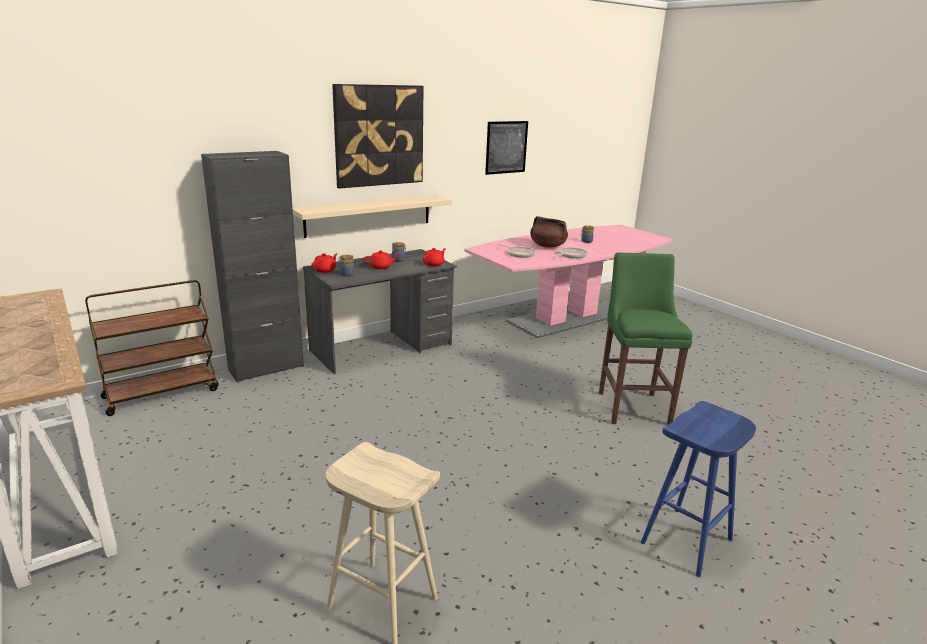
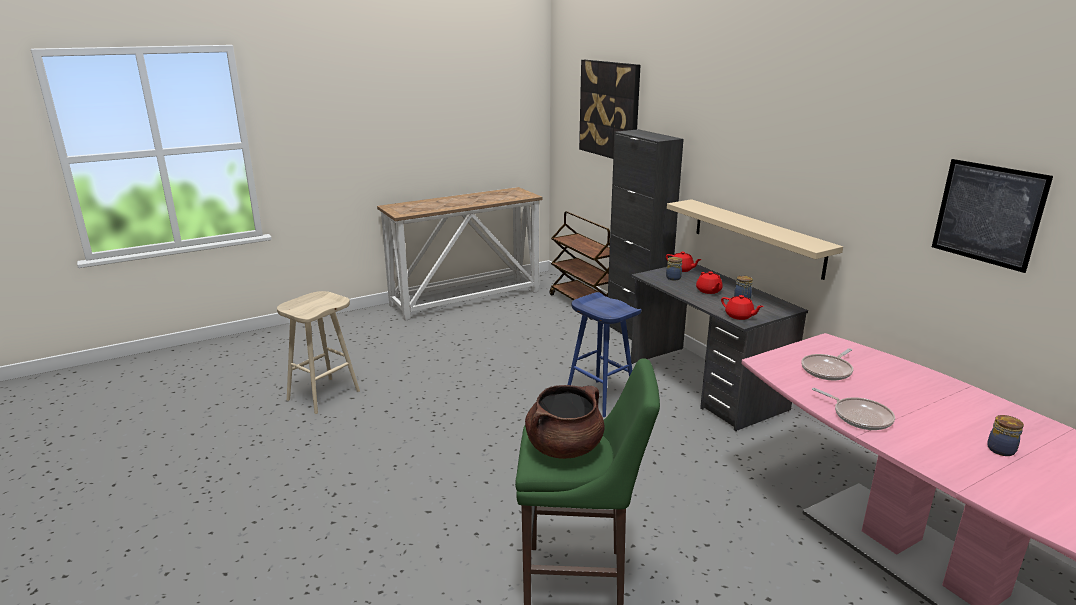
camera: 95 degrees right, 0 degrees up
(379, 136) = (781, 145): picture -> picture (609, 110)
(547, 246) = (910, 400): brown cooking pot -> brown cooking pot (564, 447)
(687, 542) = (301, 553): blue stool -> blue stool (599, 398)

